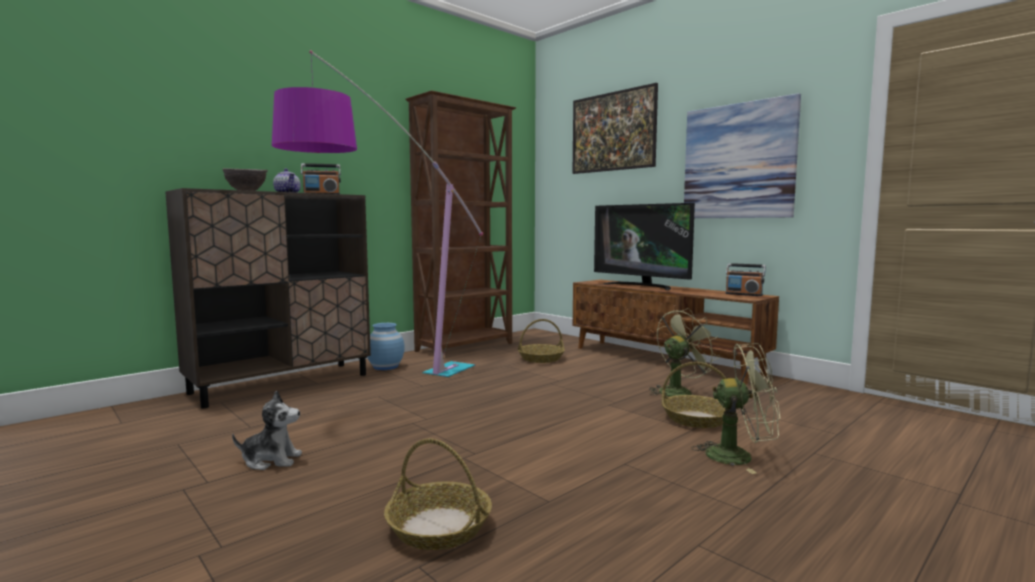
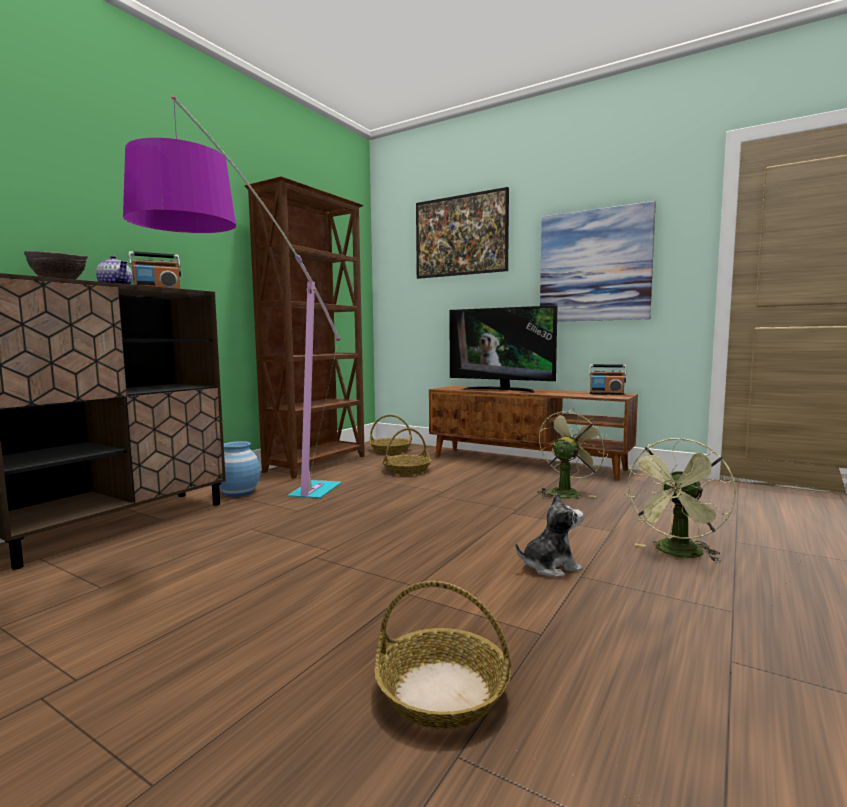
camera: 15 degrees left, 0 degrees up
(271, 460) = (158, 631): plush toy -> plush toy (550, 567)
(696, 419) = (606, 519): basket -> basket (391, 450)
(739, 456) = (678, 554): green fan -> green fan turned 135 degrees clockwise

